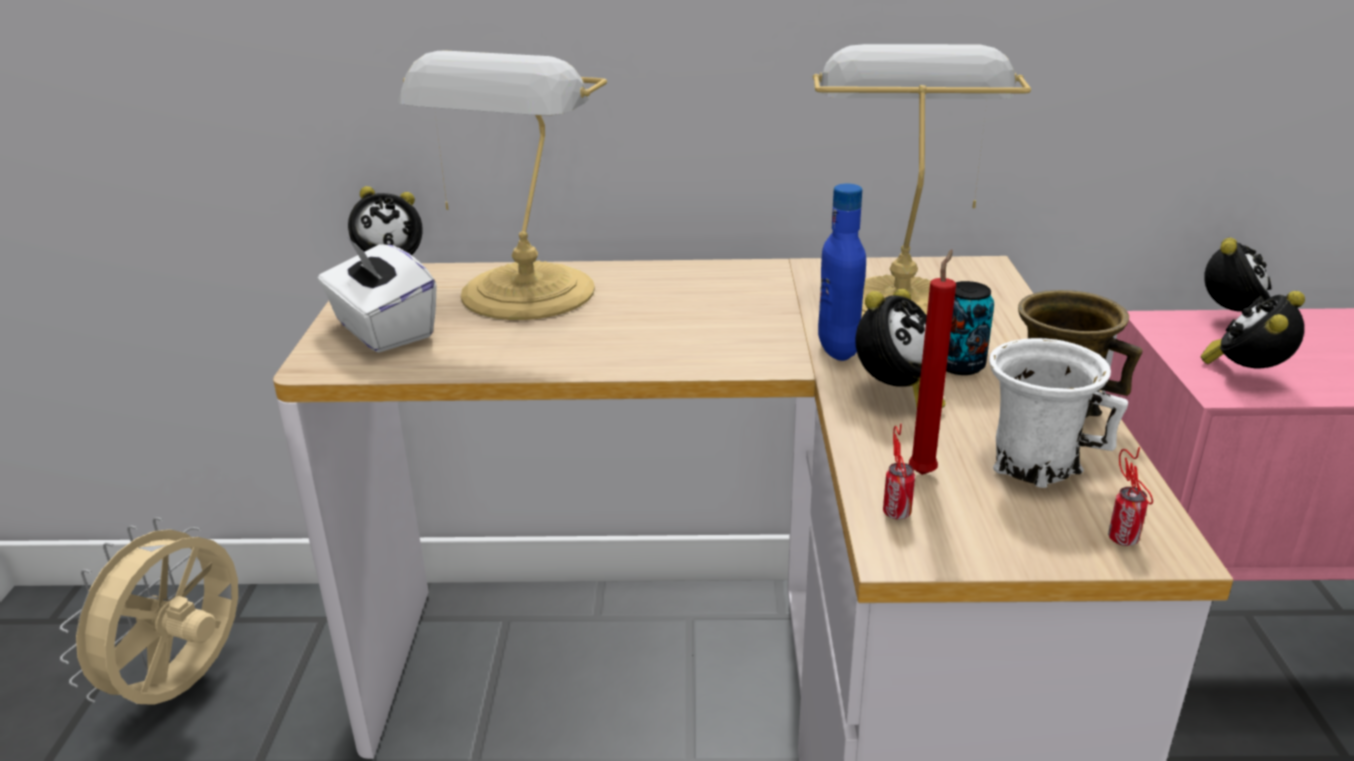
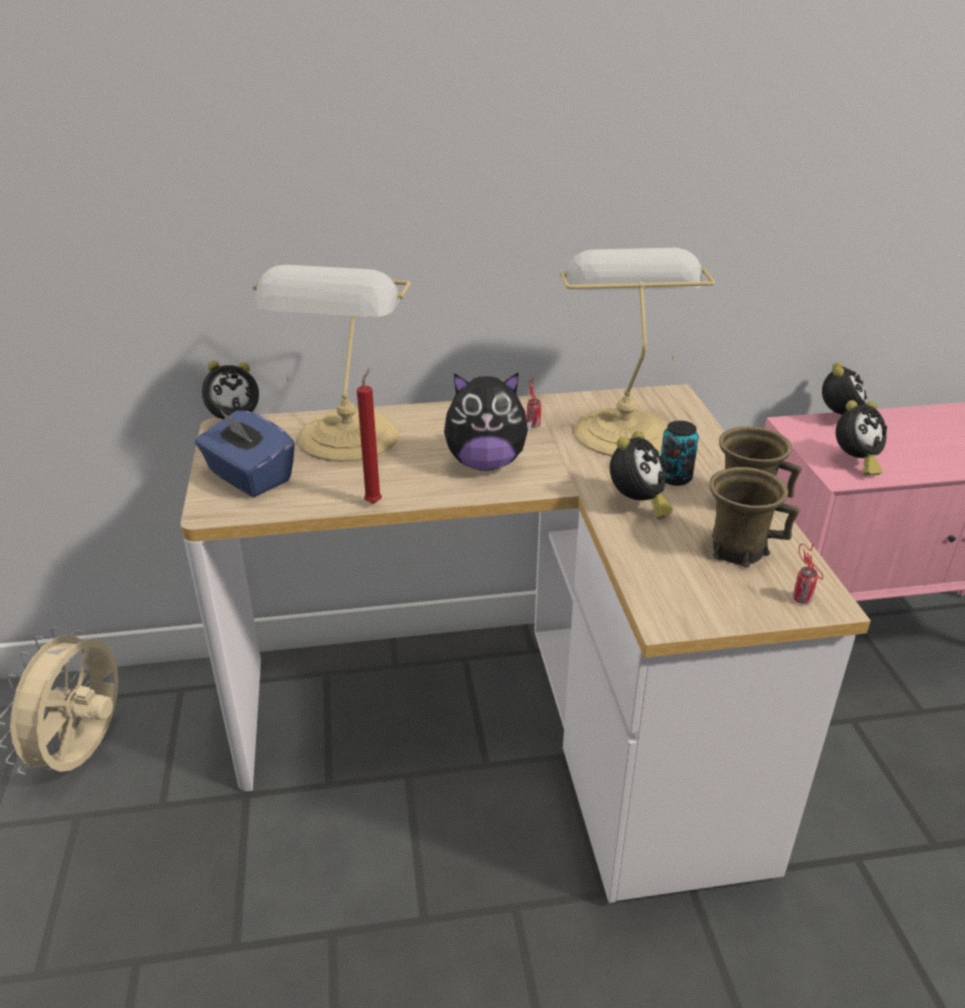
camera: 10 degrees left, 5 degrees up
(382, 330) = (249, 477): white tissue box -> blue tissue box
(697, 332) = (486, 463): none -> plush toy
(838, 349) = (589, 471): blue bottle -> none
(897, 516) = (659, 596): can -> can (533, 426)
(923, 472) = (668, 562): red candle -> red candle (374, 502)
(1034, 462) = (737, 549): white mug -> brown mug
(1246, 374) = (854, 463): alarm clock -> alarm clock turned 150 degrees counterclockwise

